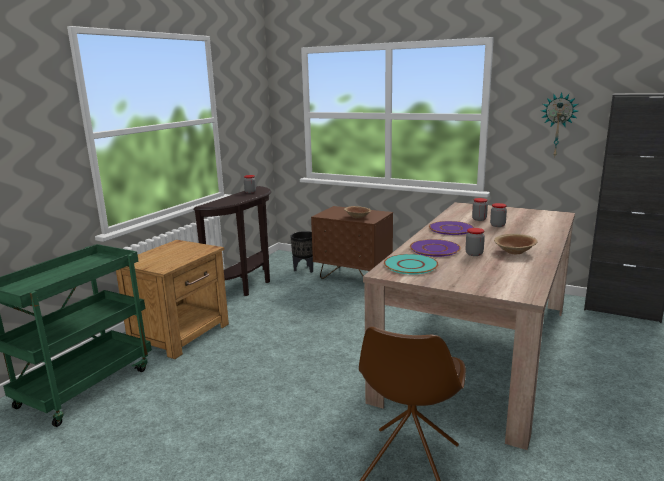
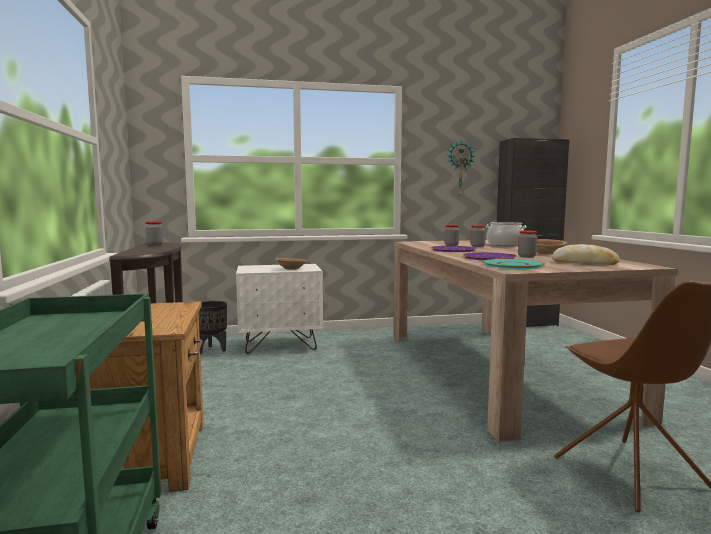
camera: 40 degrees left, 10 degrees down
(353, 276) = (280, 345): brown nightstand -> white nightstand
(485, 276) = (584, 263): none -> bread
(537, 227) = (505, 245): none -> cooking pot

